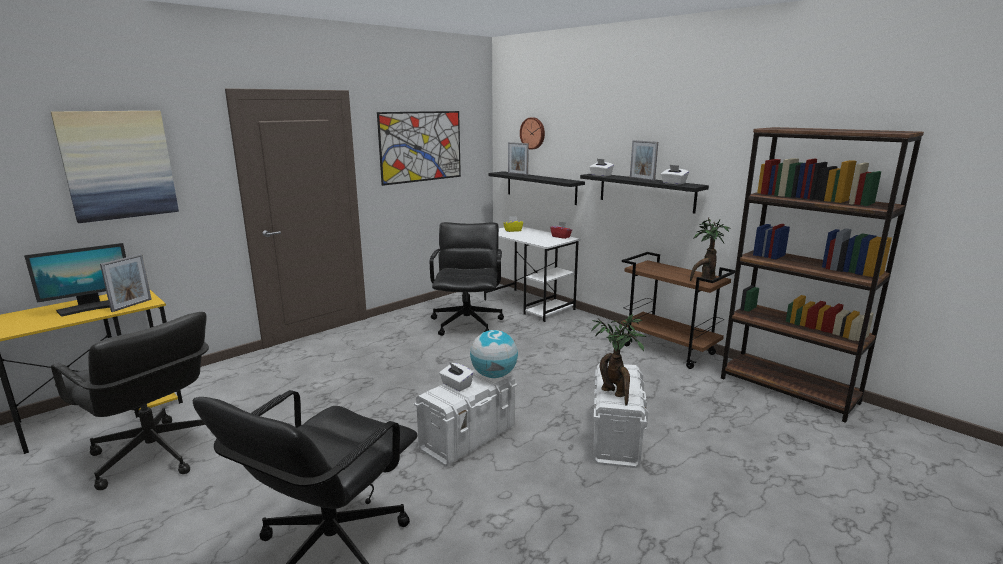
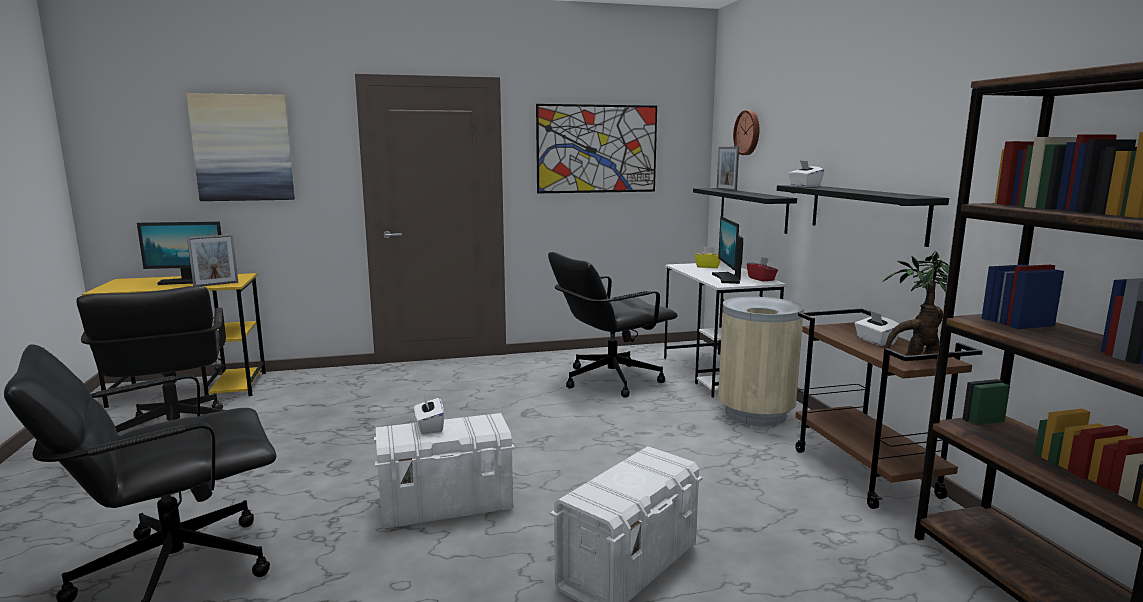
camera: 30 degrees right, 5 degrees down
(467, 323) = (610, 380): black office chair -> black office chair turned 150 degrees counterclockwise
(494, 375) = (487, 427): globe -> none
(541, 239) = (727, 278): none -> monitor
(580, 327) = (755, 414): none -> beige trash can
(615, 394) = (604, 490): potted plant -> none
(642, 179) = (853, 190): picture frame -> none
(673, 183) = (890, 194): white tissue box -> white tissue box (875, 341)

